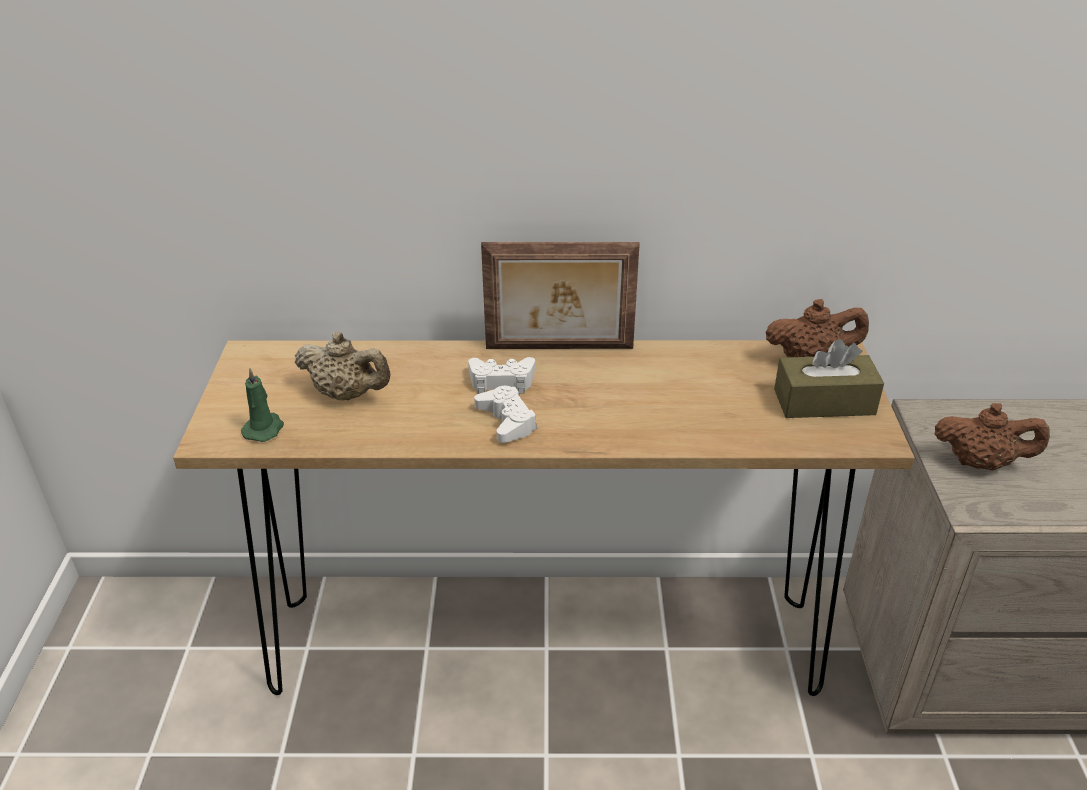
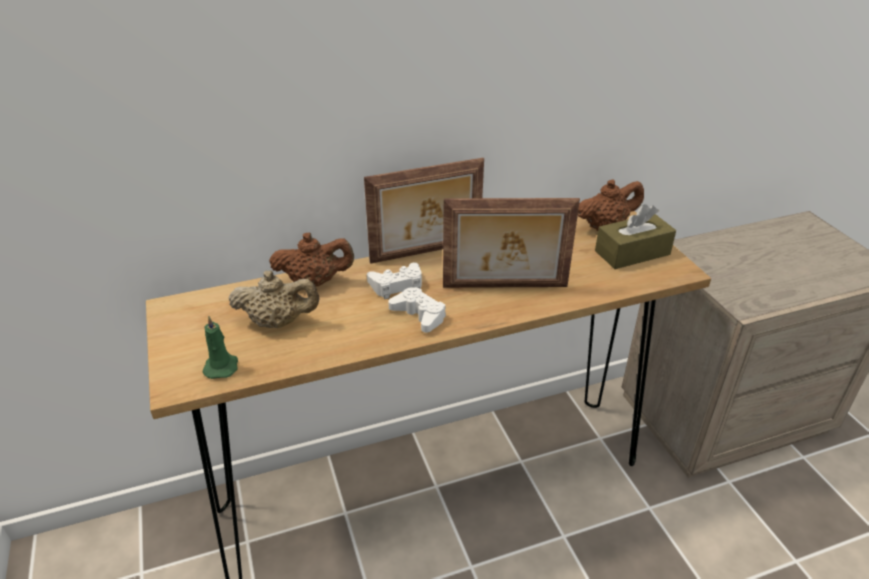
camera: 20 degrees left, 0 degrees up
(629, 411) = (505, 287): none -> picture frame
(980, 463) = (731, 275): brown teapot -> brown teapot (315, 282)

